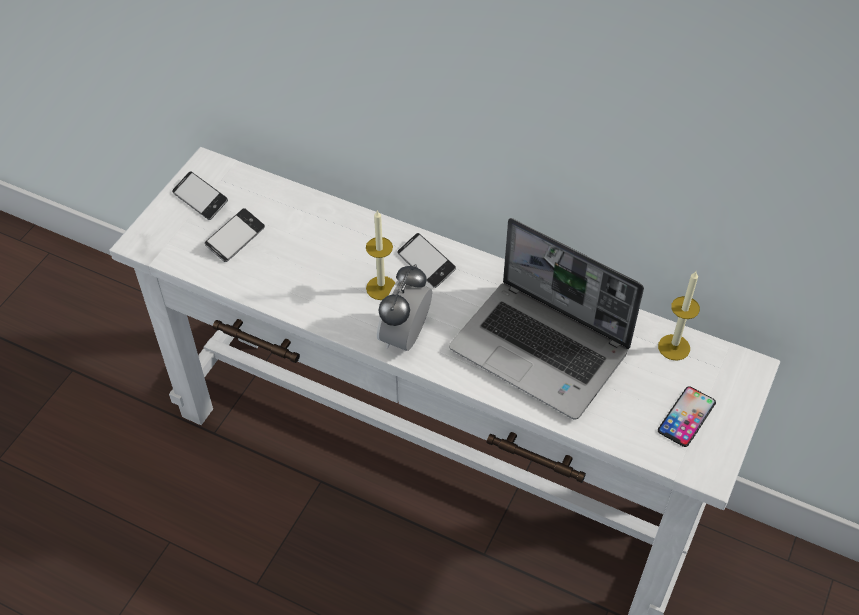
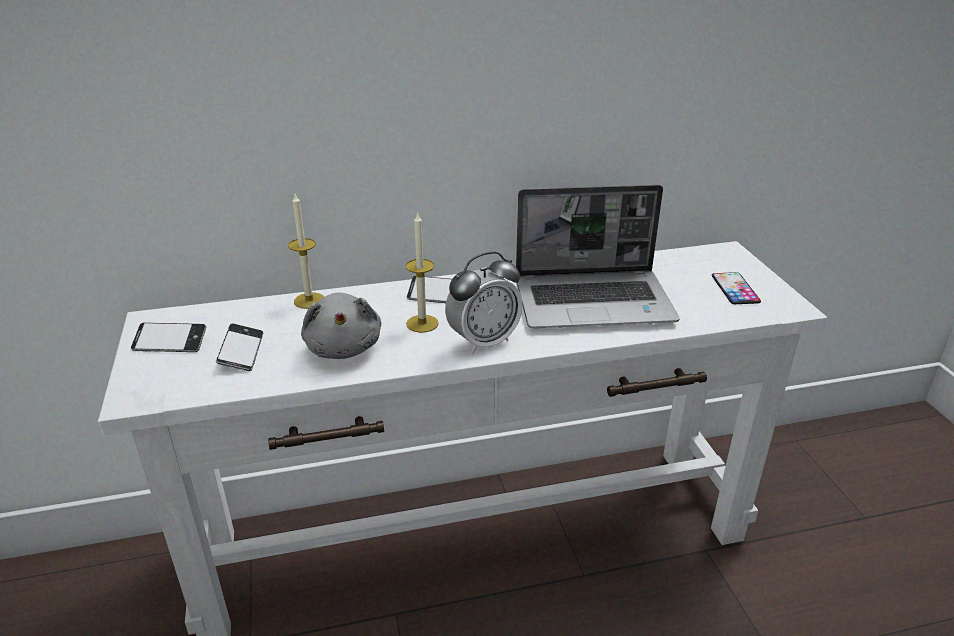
camera: 40 degrees left, 20 degrees down
(304, 278) = (344, 347): none -> grey plush toy
(405, 336) = (483, 341): alarm clock -> alarm clock turned 105 degrees counterclockwise
(674, 347) = (672, 261): candle -> candle (309, 300)

